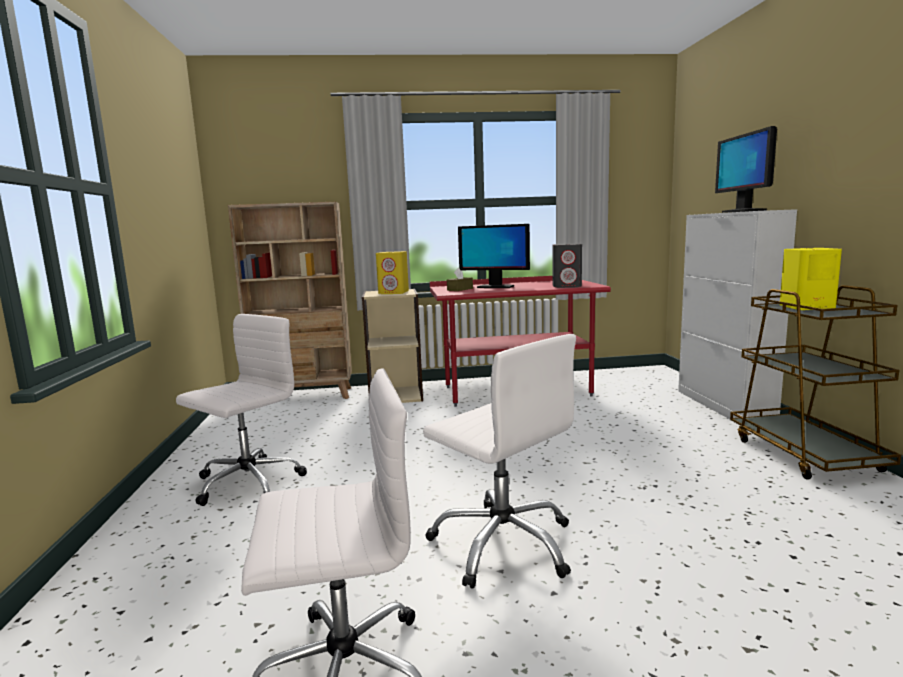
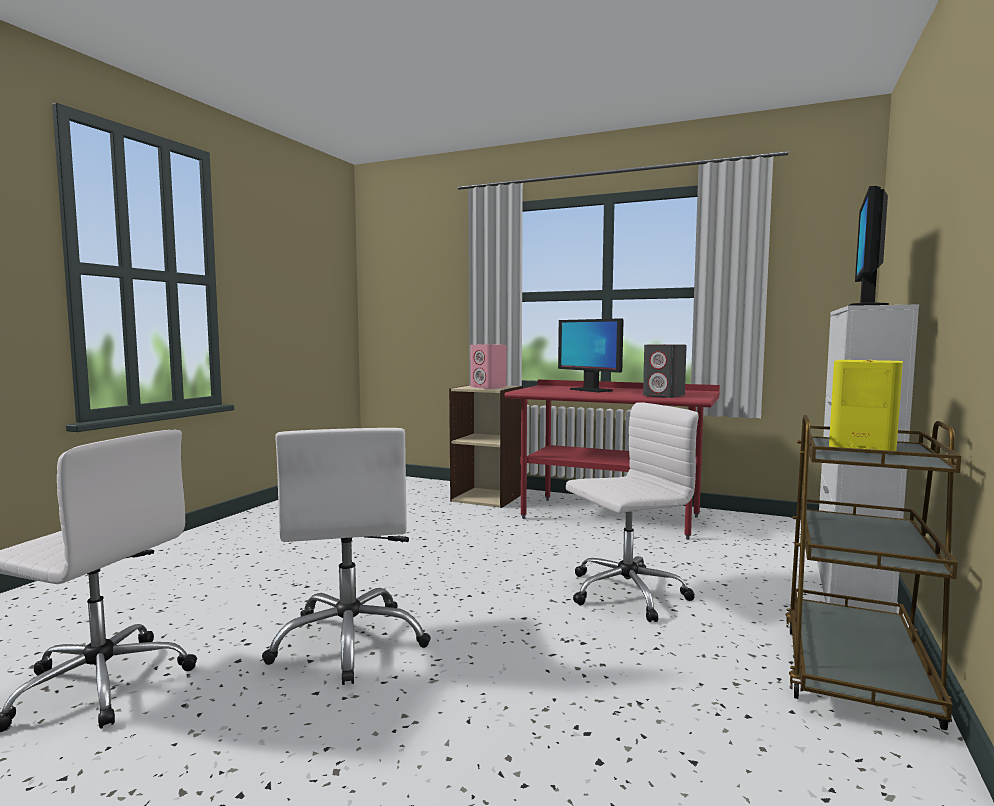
camera: 30 degrees right, 5 degrees down
(247, 484) = (262, 540): white office chair -> white office chair (625, 593)
(304, 396) = (413, 483): beige bookcase -> none
(394, 292) = (488, 387): yellow speaker -> pink speaker
(460, 289) = (548, 389): brown tissue box -> none

